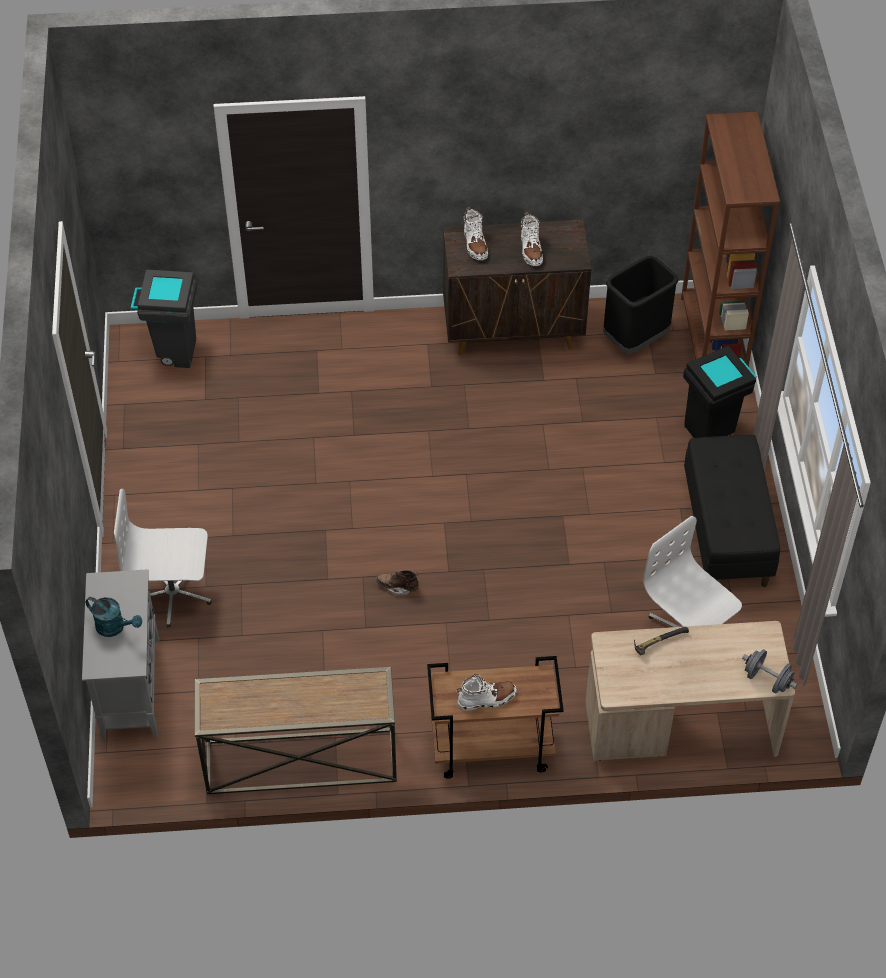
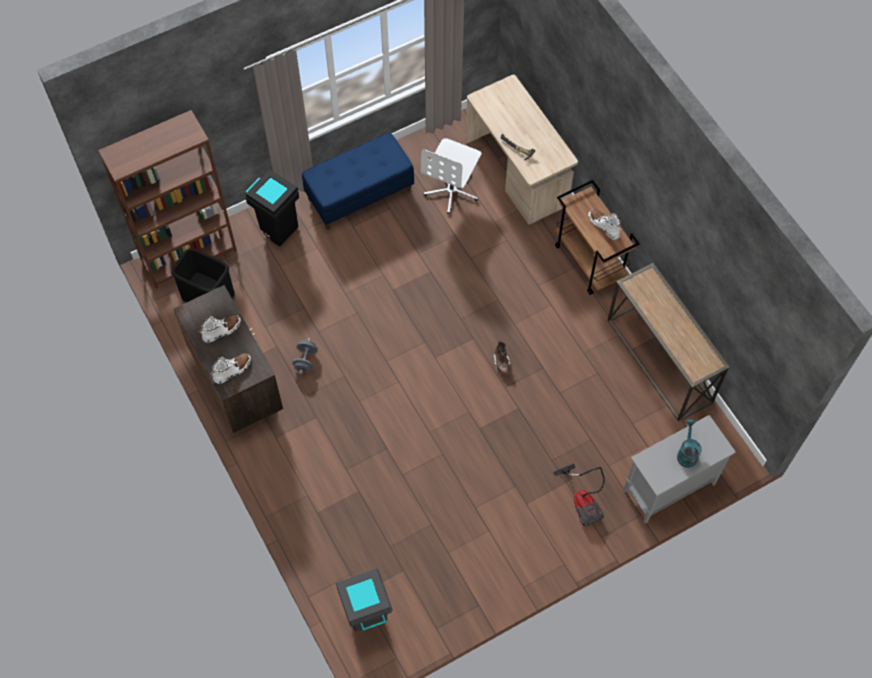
camera: 115 degrees left, 10 degrees up
(173, 593) = (583, 500): white office chair -> vacuum cleaner
(727, 533) = (360, 194): black bench -> blue bench
(767, 679) = (512, 89): grey dumbbell -> grey dumbbell (305, 360)

